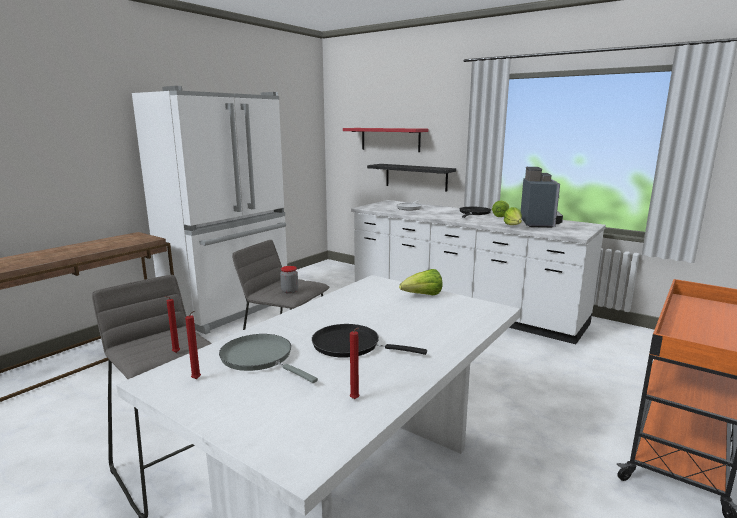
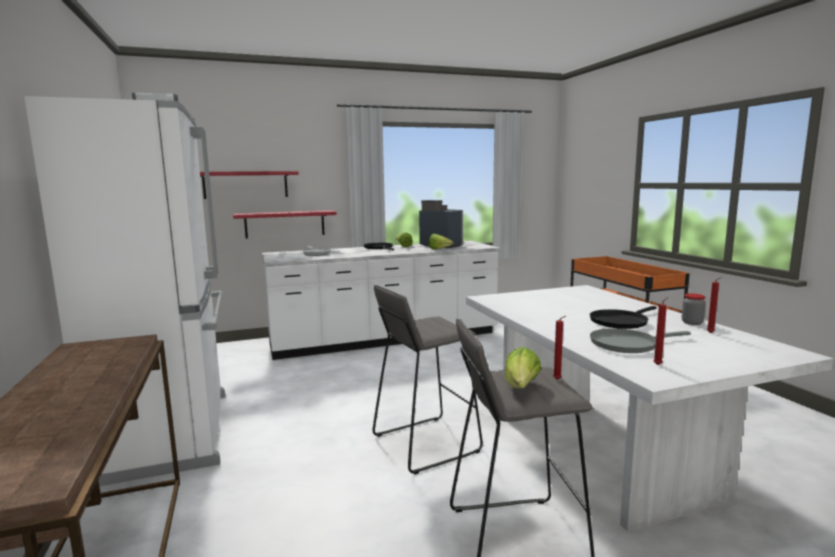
camera: 55 degrees left, 5 degrees down
(289, 291) = (443, 327): jar -> jar (692, 323)
(416, 177) = (285, 224): black shelf -> red shelf
(422, 296) = (537, 294): lettuce -> lettuce (521, 387)

